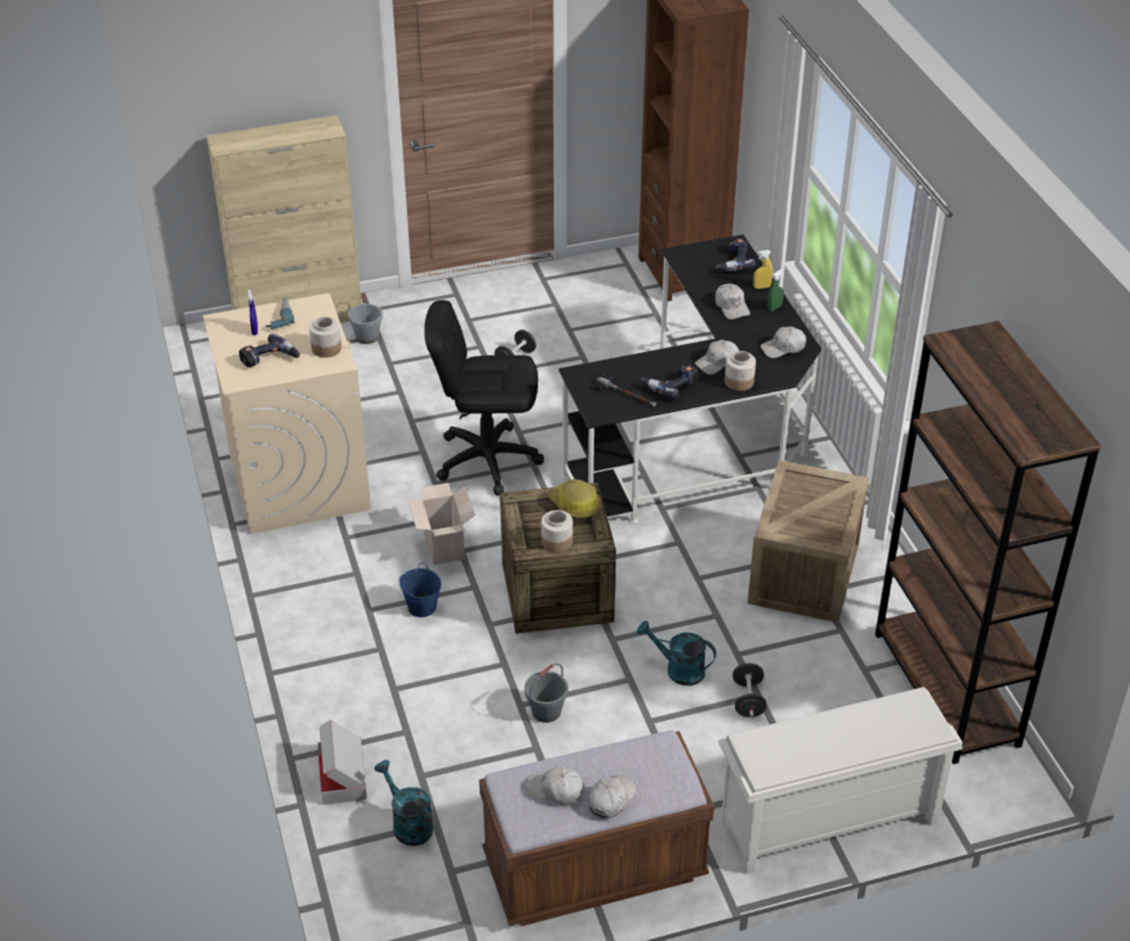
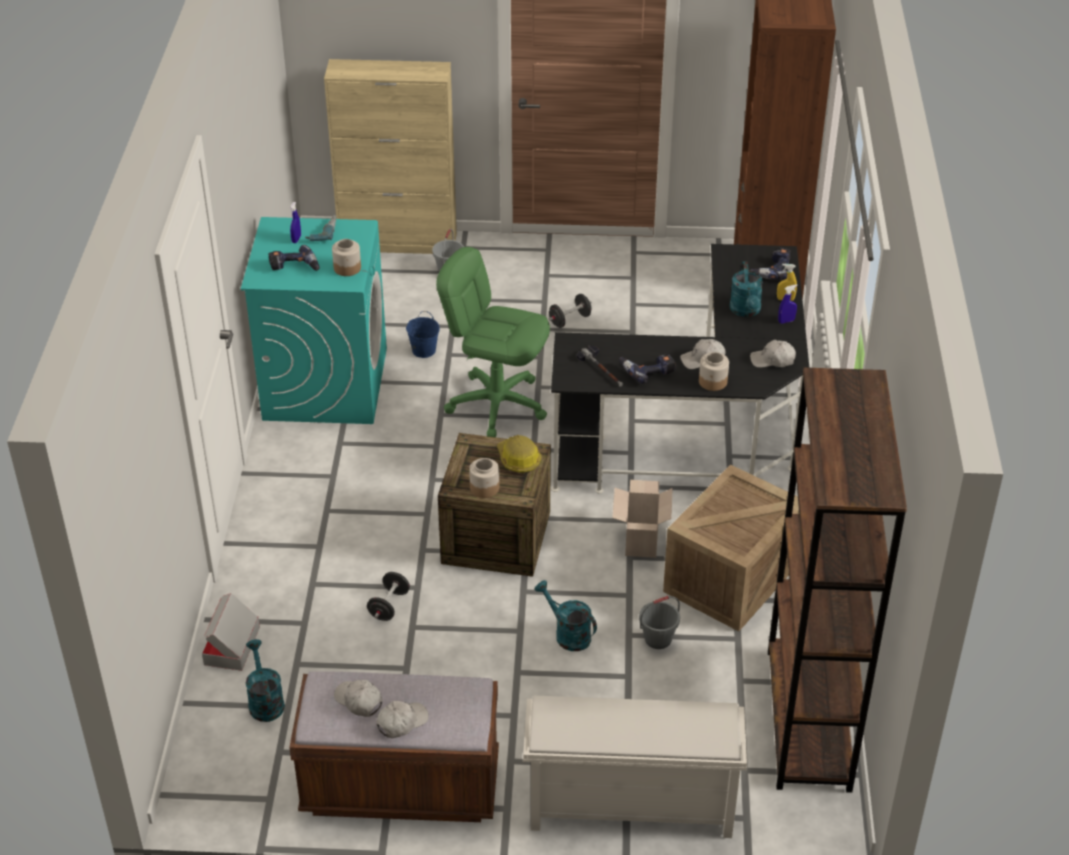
camera: 20 degrees right, 0 degrees up
(298, 480) = (325, 383): beige washing machine -> turquoise washing machine
(421, 607) = (372, 519): blue bucket -> blue bucket (423, 350)
(442, 546) = (418, 471): cardboard box -> cardboard box (640, 540)
(487, 459) = (497, 404): black office chair -> green office chair
(546, 712) = (431, 639): grey bucket -> grey bucket (658, 639)
(731, 307) = (746, 311): white cap -> turquoise watering can
(748, 700) = (616, 678): black dumbbell -> black dumbbell (389, 606)
(774, 308) = (786, 321): green spray bottle -> blue spray bottle

